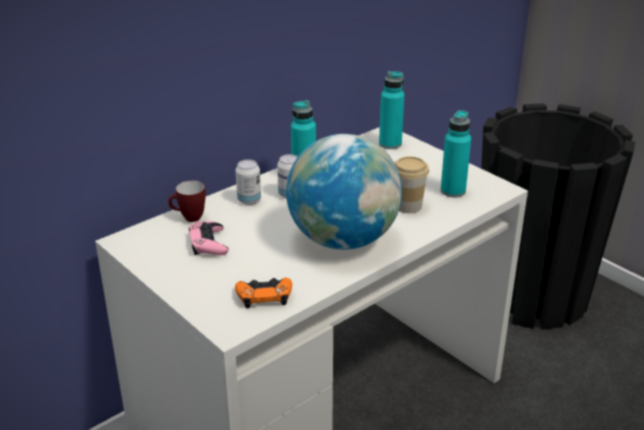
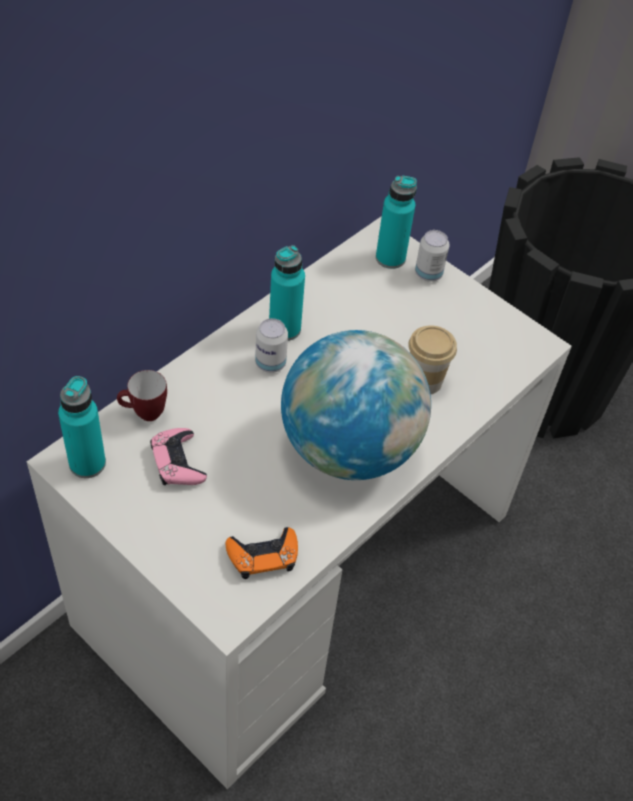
camera: 10 degrees left, 20 degrees up
(249, 200) = (218, 376): can -> can (428, 274)
(453, 191) = (478, 350): turquoise bottle -> turquoise bottle (87, 463)

